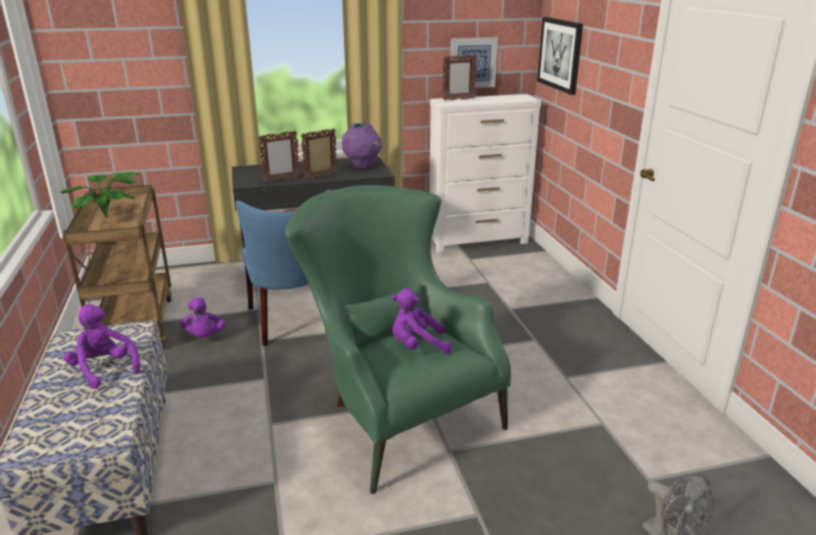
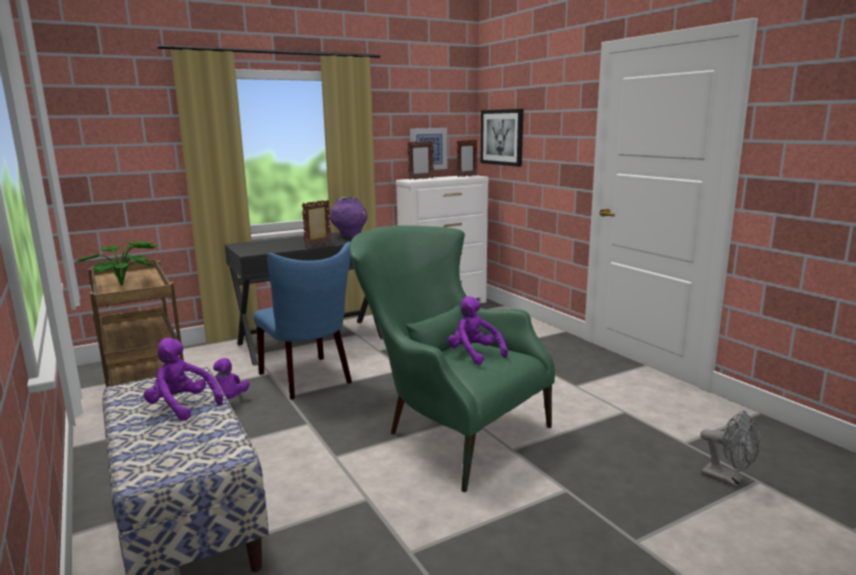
camera: 15 degrees left, 10 degrees down
(281, 180) = (282, 248): picture frame -> picture frame (466, 176)
(417, 346) = (474, 354): purple plush toy -> purple plush toy turned 75 degrees clockwise

